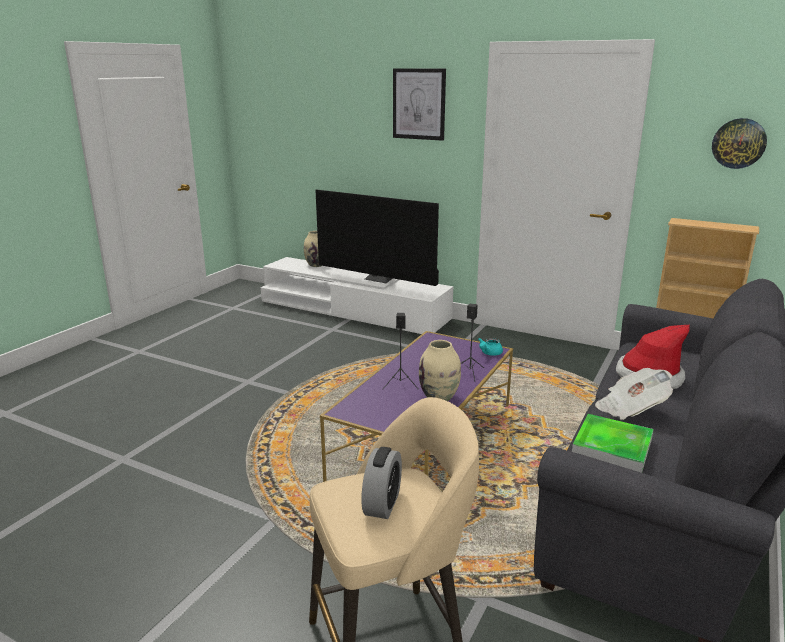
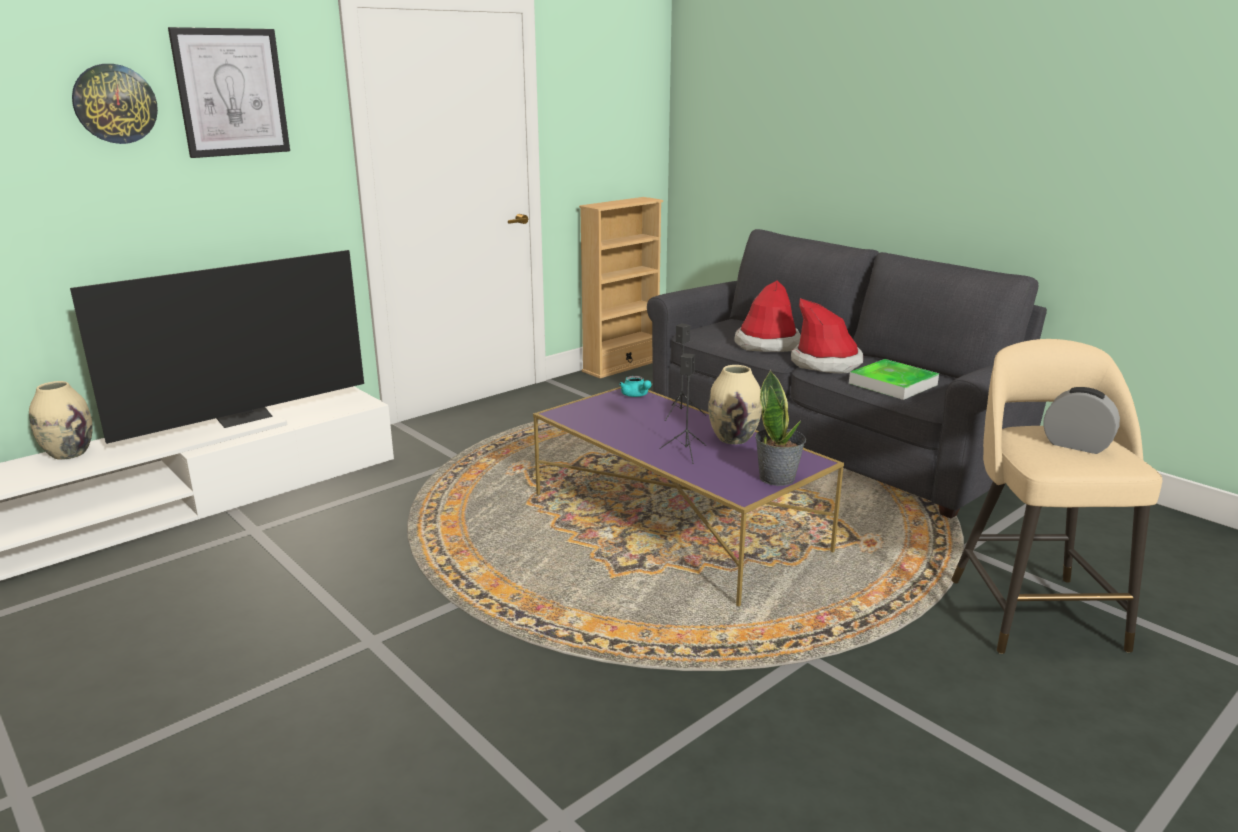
camera: 70 degrees left, 0 degrees up
(378, 421) = (777, 478): none -> potted plant
(630, 409) = (826, 363): newspaper -> hat
(738, 143) = (616, 113): wall clock -> wall clock (115, 104)

